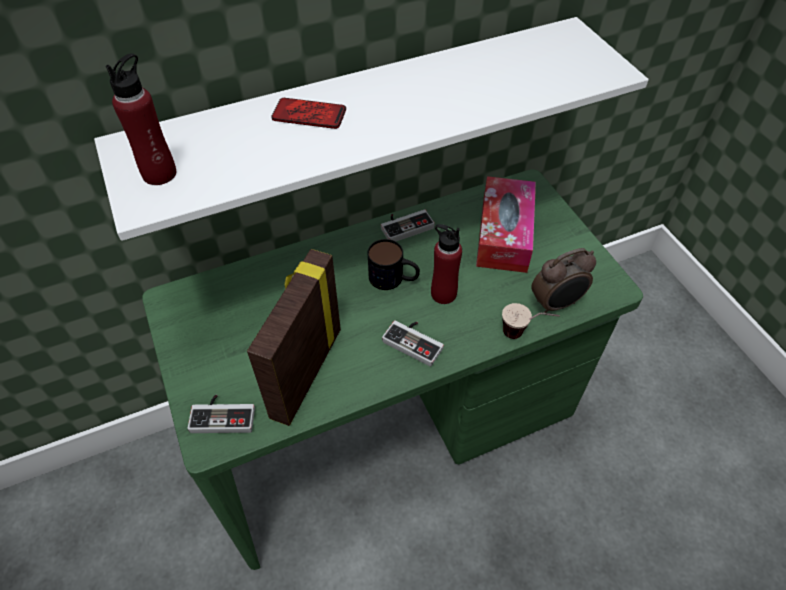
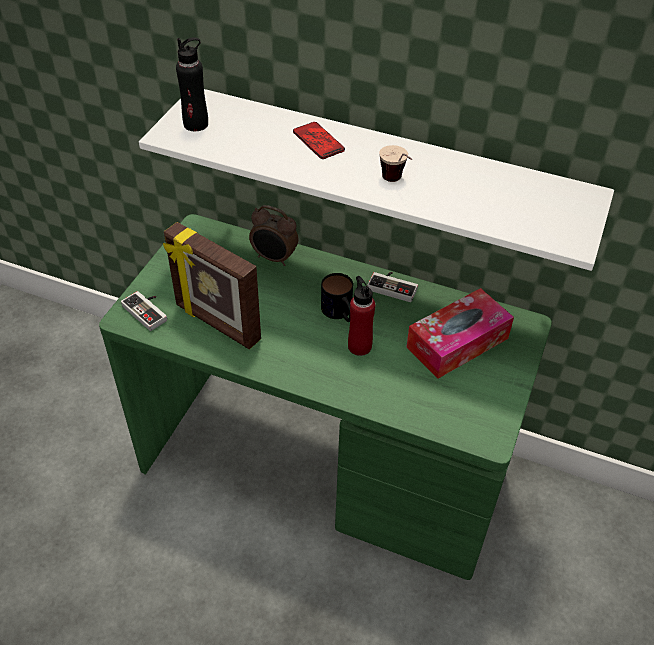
camera: 45 degrees right, 5 degrees down
(159, 173) = (196, 124): red bottle -> black bottle
(304, 372) = (216, 323): picture frame -> picture frame turned 120 degrees counterclockwise
(415, 341) = (302, 359): game controller -> none
(524, 335) = (377, 413): cup -> cup (396, 183)
(556, 304) = (429, 414): alarm clock -> alarm clock (274, 258)

